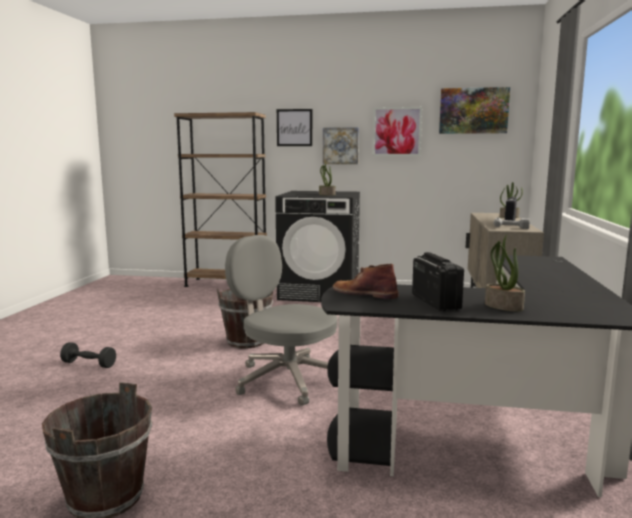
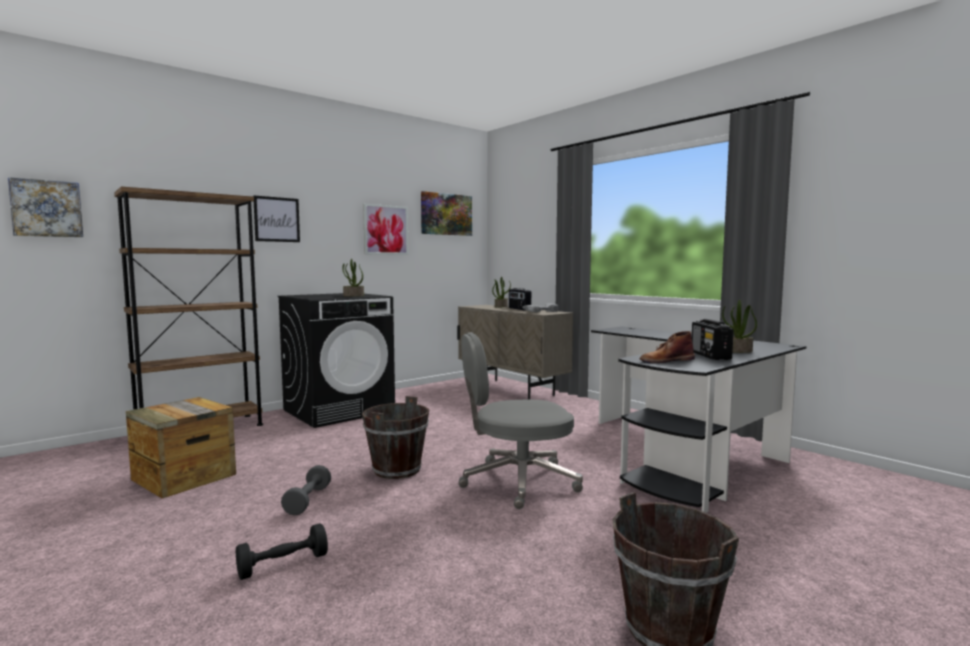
camera: 50 degrees left, 5 degrees down
(161, 307) = (184, 477): none -> crate
(169, 340) = (307, 500): none -> grey dumbbell
(340, 146) = (331, 243): picture -> picture (46, 208)
(435, 302) = (710, 356): radio -> radio turned 120 degrees counterclockwise

